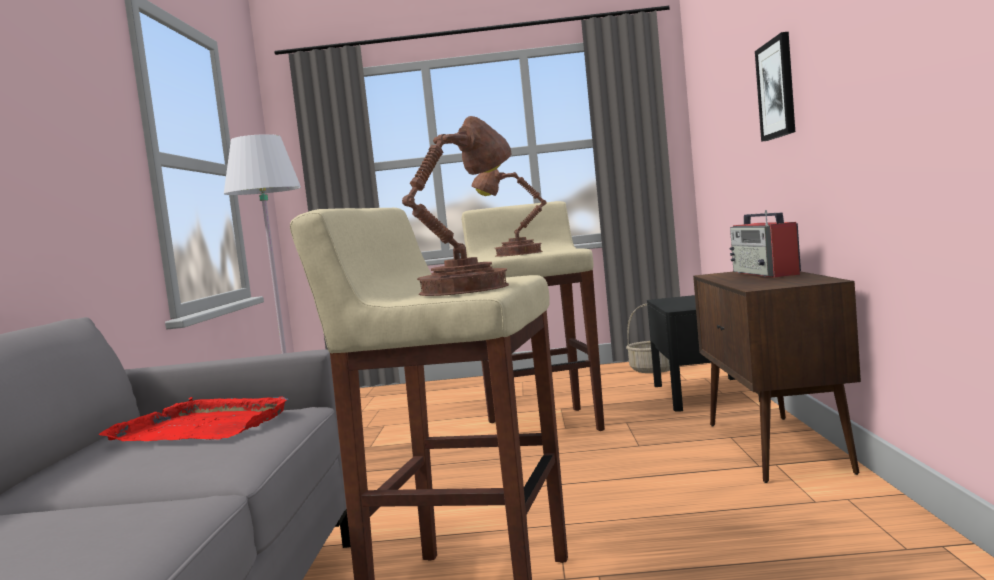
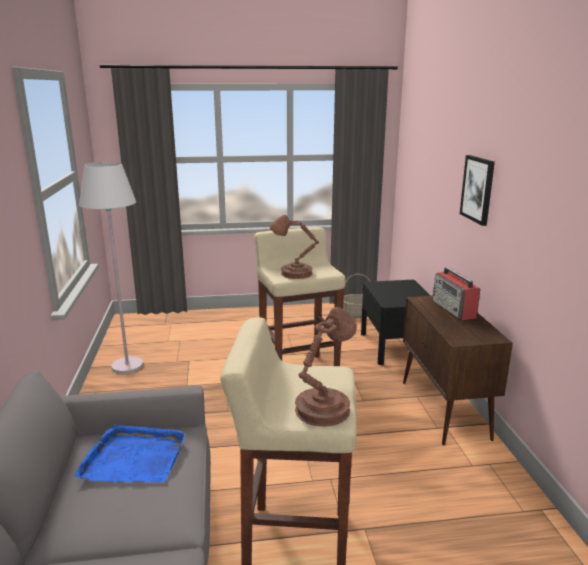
camera: 10 degrees left, 15 degrees up
(202, 427) = (134, 458): red tray -> blue tray

